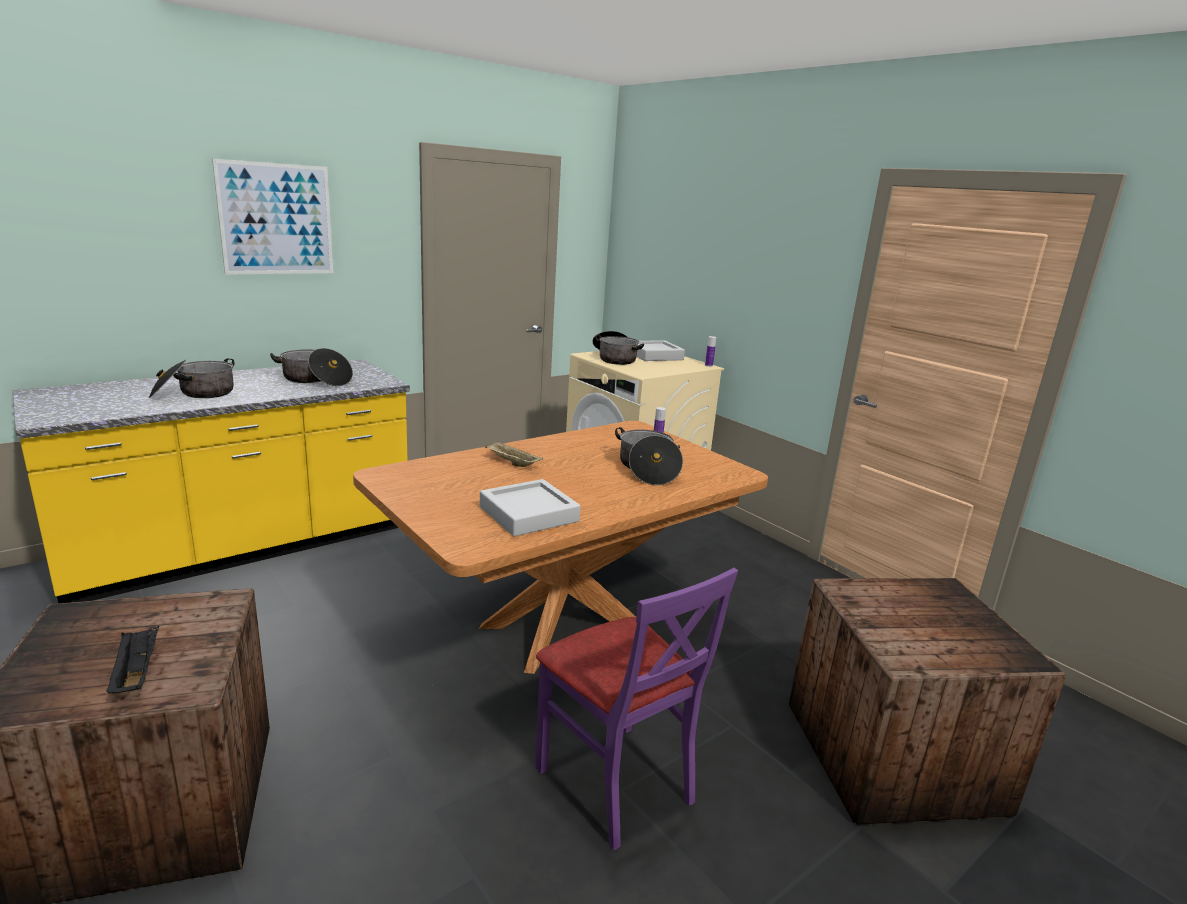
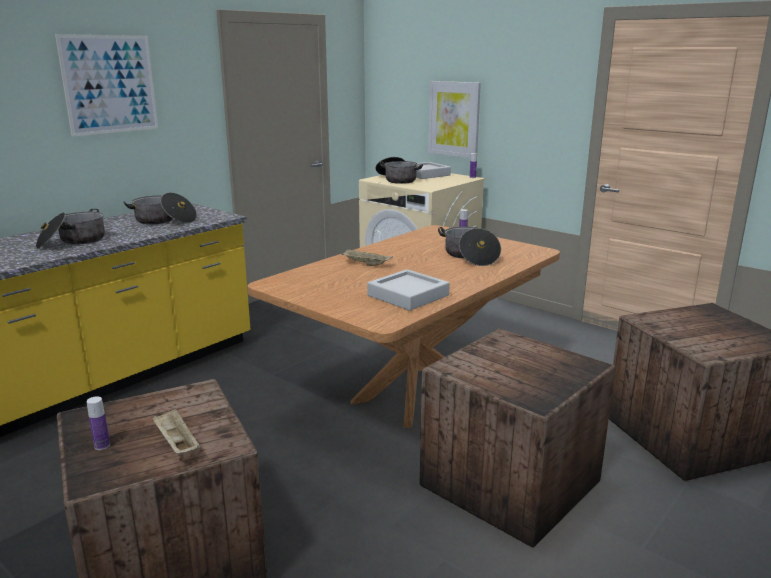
camera: 10 degrees left, 0 degrees up
(54, 660) = (102, 446): none -> bottle
(136, 673) = (176, 443): black tray -> beige tray
(616, 782) = (510, 485): purple chair -> crate
(697, 292) = (454, 119): none -> picture

